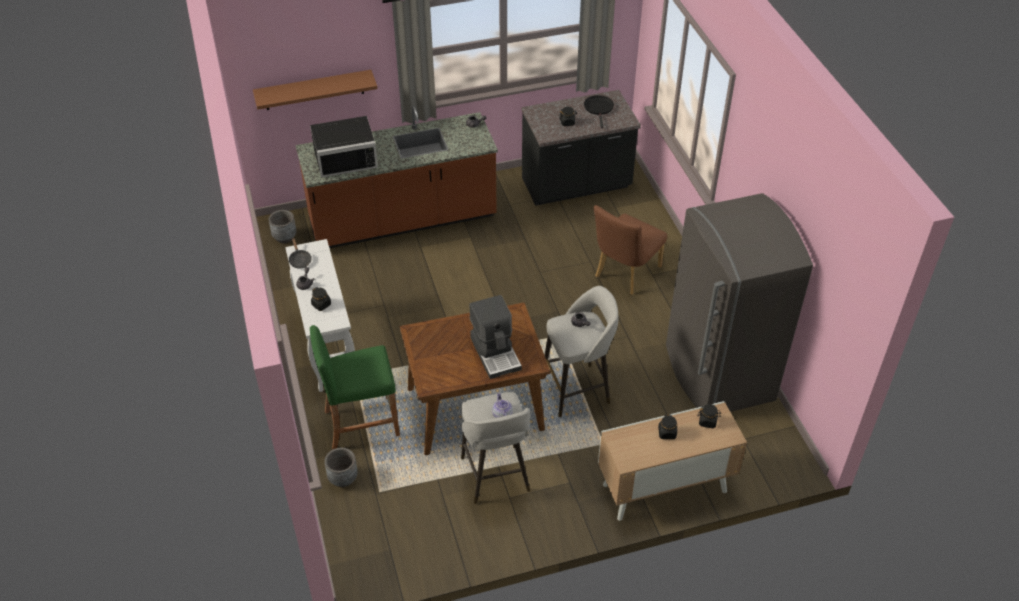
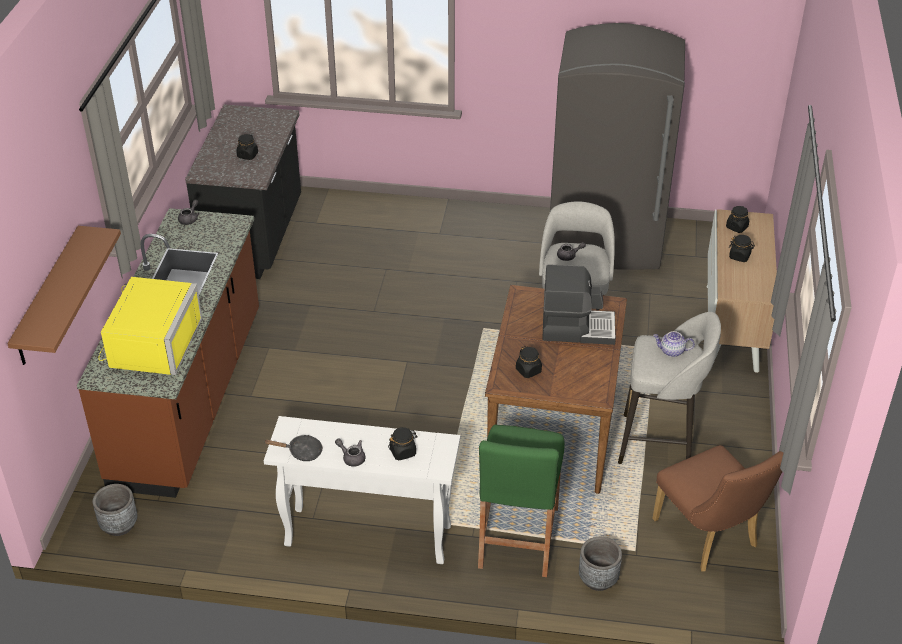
camera: 65 degrees left, 5 degrees down
(345, 157) = (149, 343): black microwave -> yellow microwave
(434, 340) = (528, 371): none -> black jar
(599, 108) = (244, 127): black frying pan -> none
(624, 274) = (424, 252): brown chair -> brown chair (710, 538)

